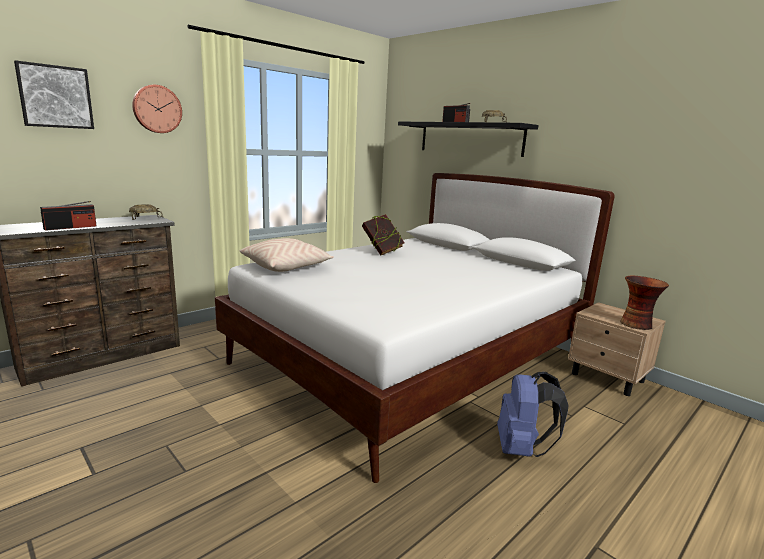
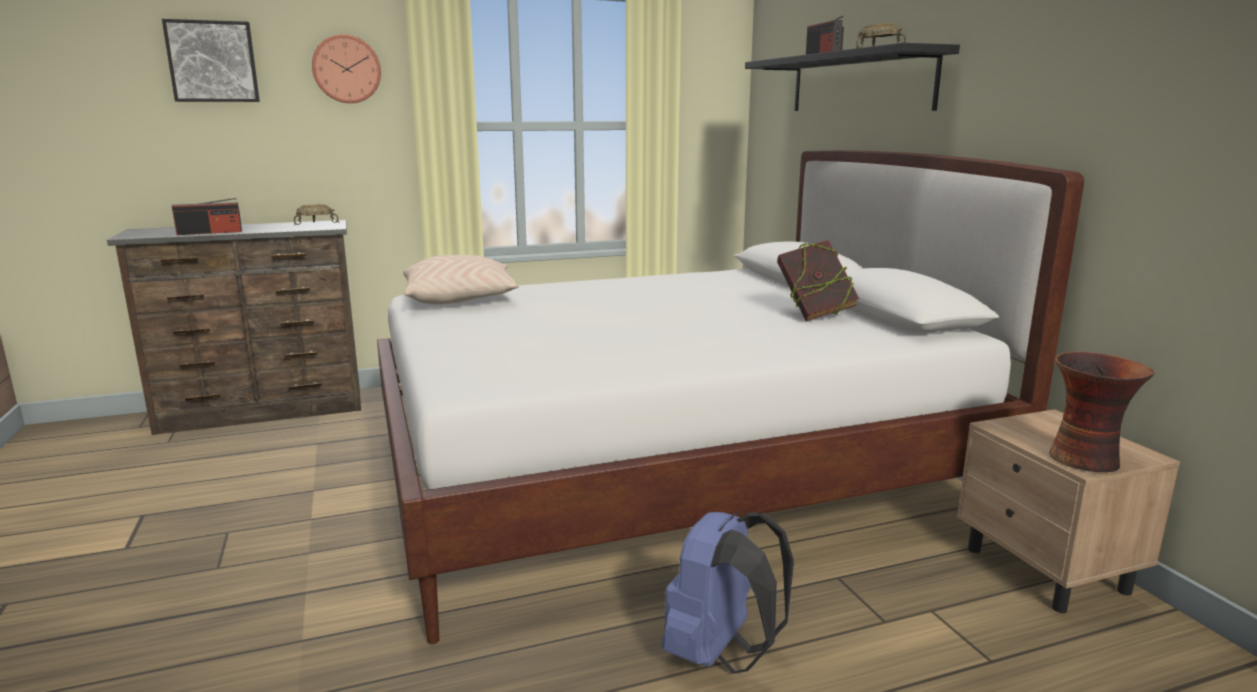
camera: 25 degrees right, 0 degrees up
(382, 252) = (648, 287): book -> book (814, 315)

